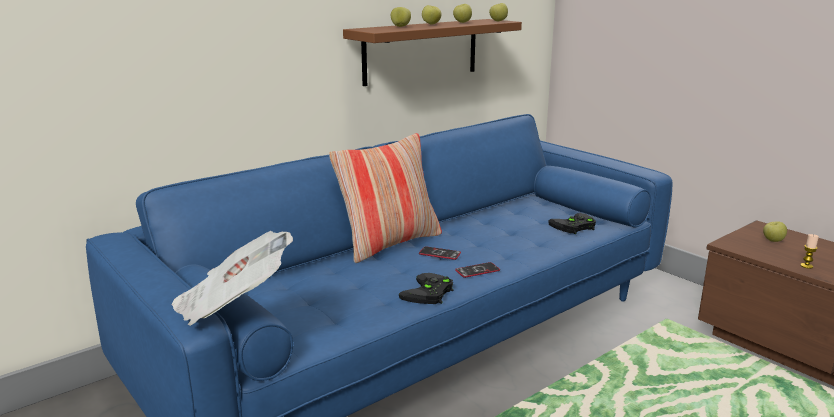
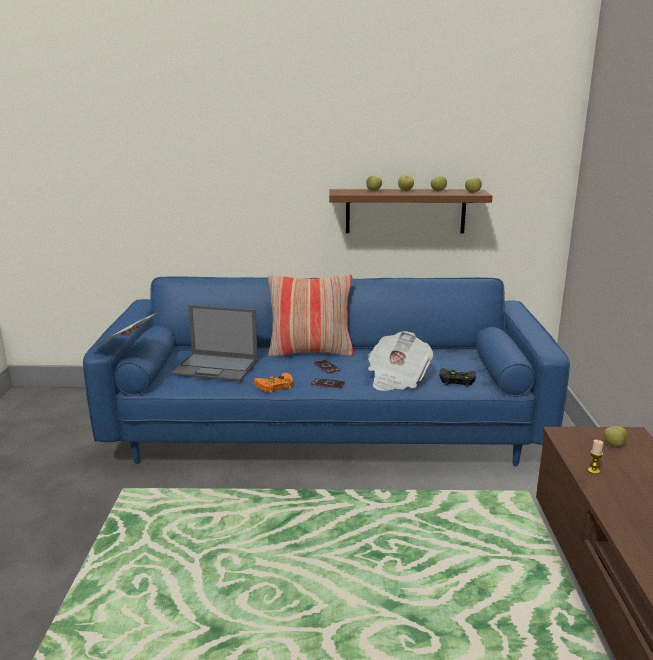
camera: 40 degrees right, 0 degrees up
(319, 297) = (216, 367): none -> laptop
(429, 294) = (274, 386): black game controller -> orange game controller
(526, 243) = (396, 378): none -> newspaper

